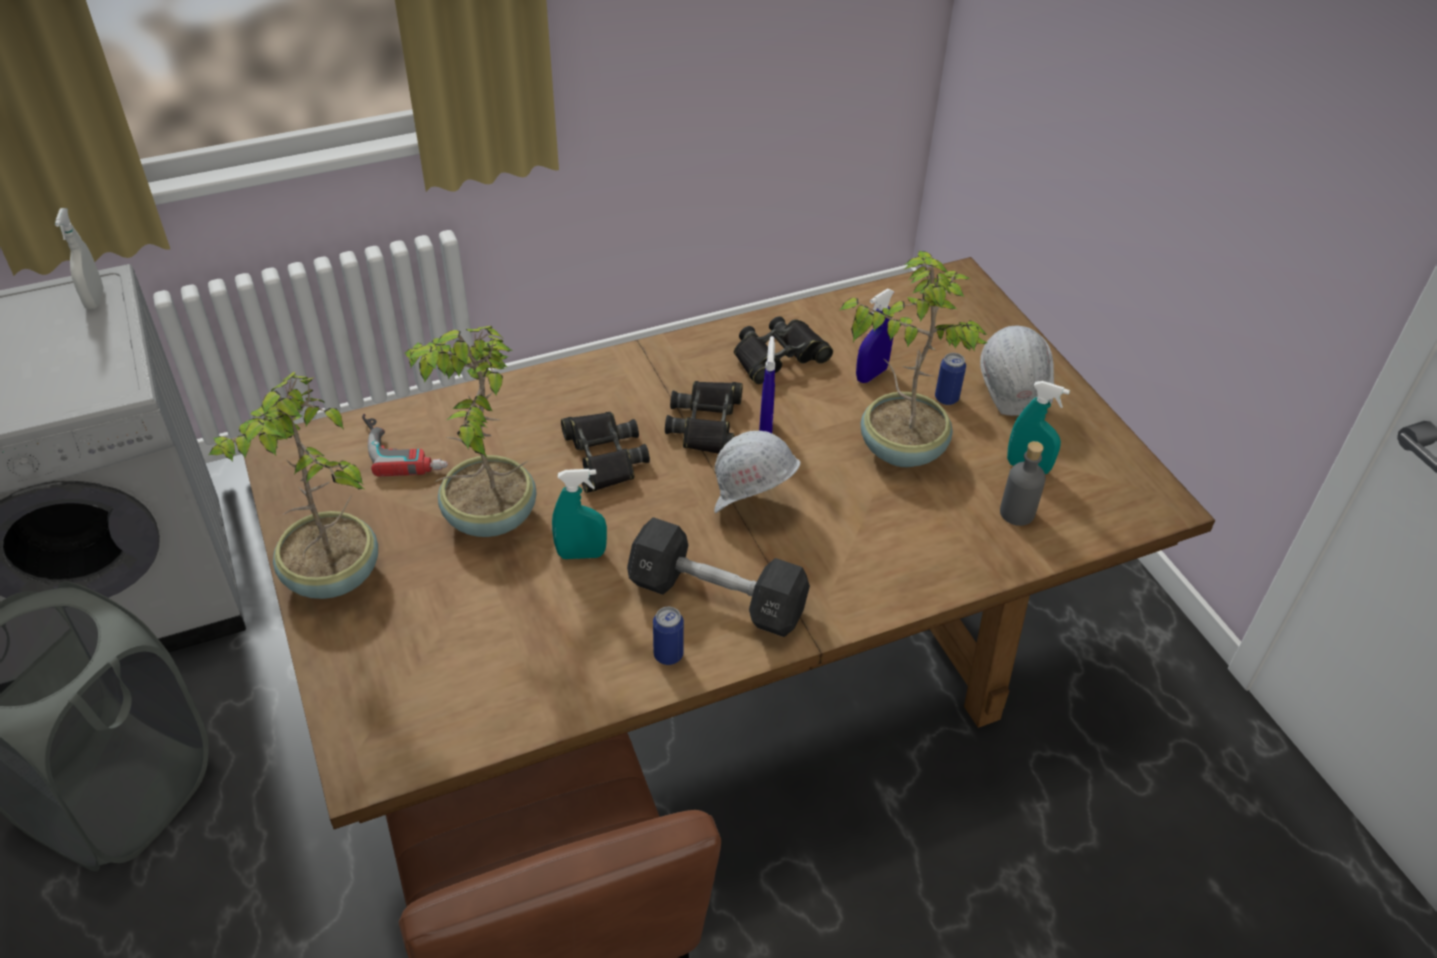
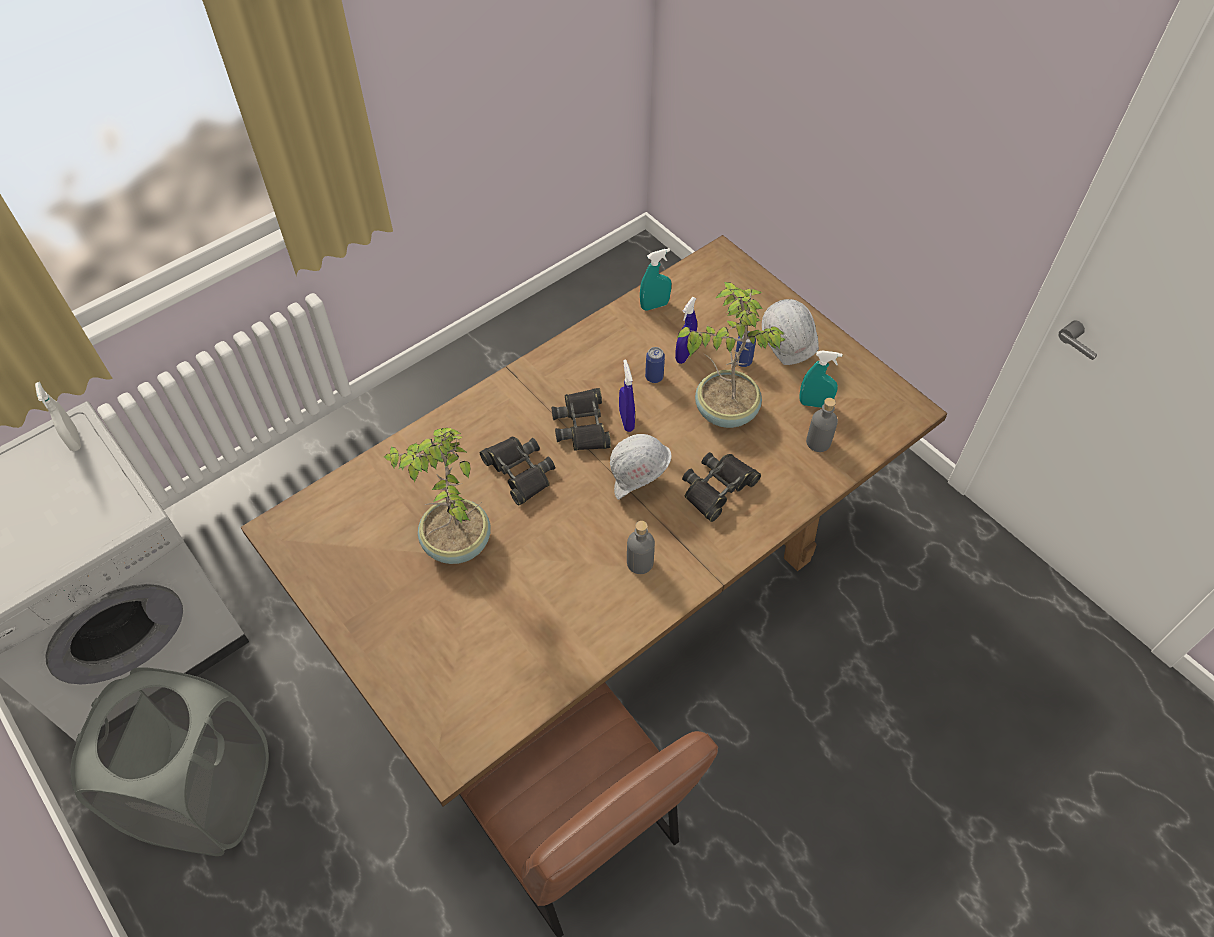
camera: 15 degrees left, 10 degrees up
(331, 577) = (362, 622): potted plant -> none
(405, 447) = (370, 502): power drill -> none
(581, 554) = (533, 554): turquoise spray bottle -> turquoise spray bottle (654, 305)
(668, 655) = (622, 615): can -> can (654, 377)
(717, 597) = (639, 562): black dumbbell -> grey bottle
(778, 357) = (614, 356): black binoculars -> black binoculars (718, 488)

